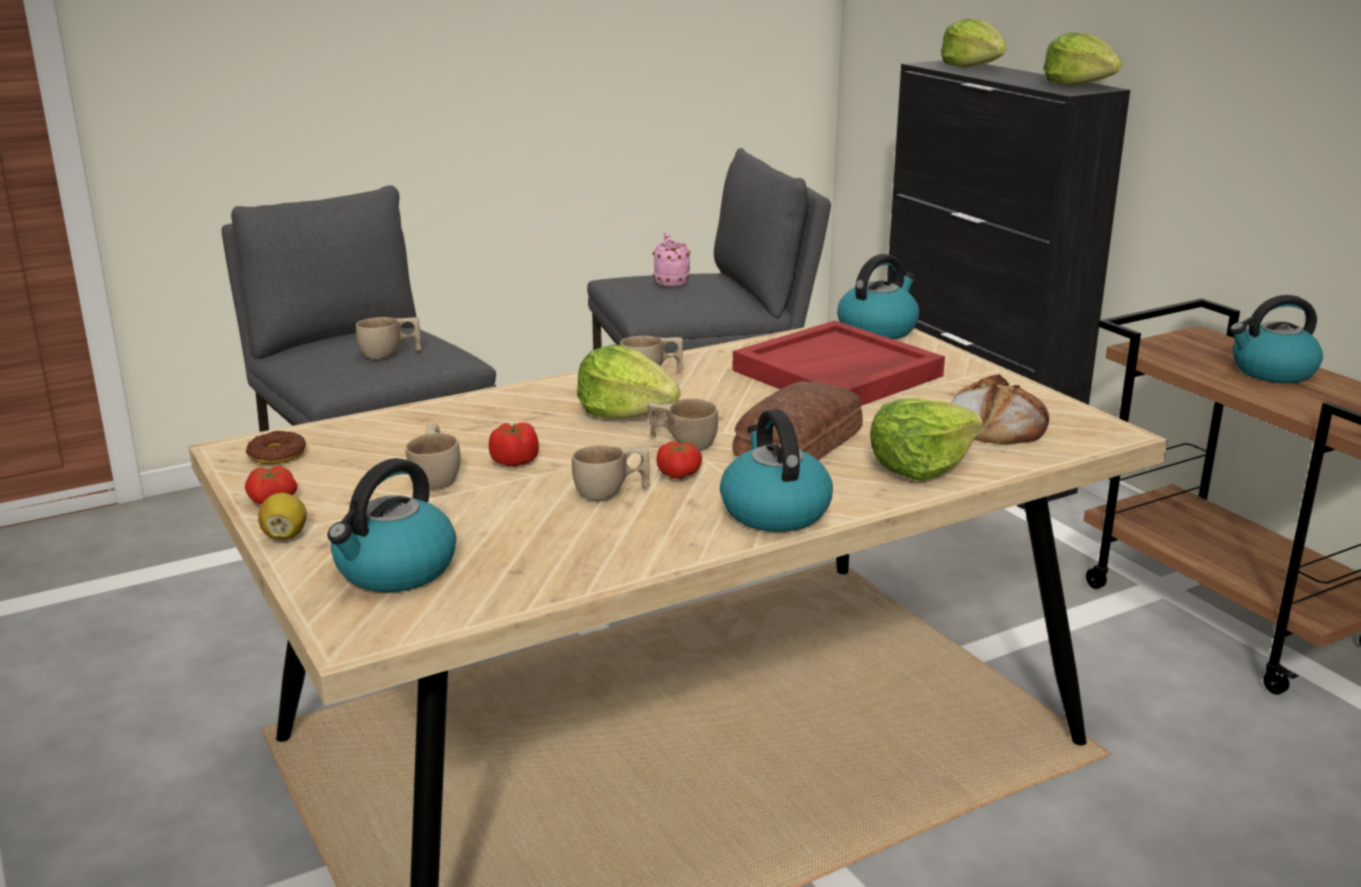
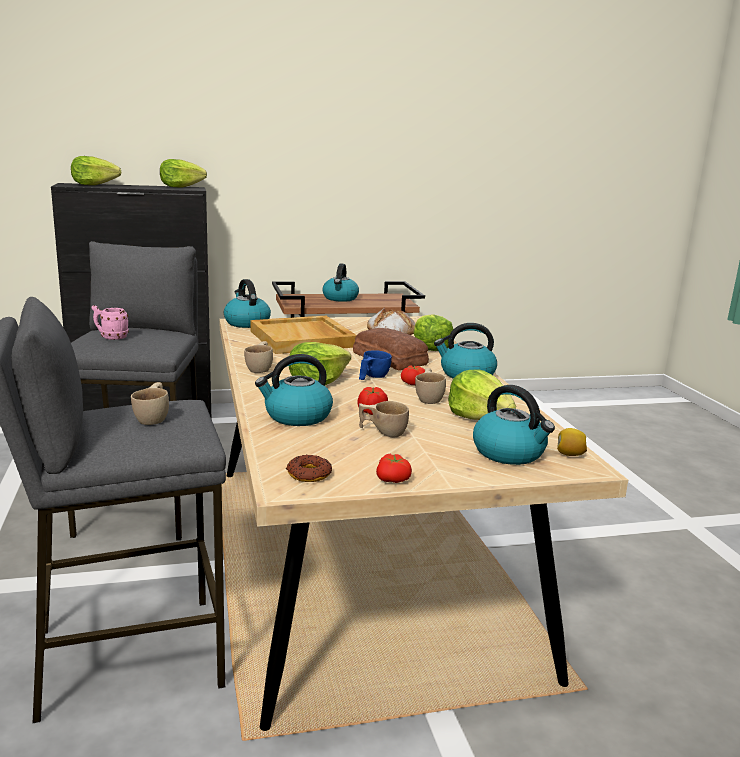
camera: 75 degrees left, 5 degrees down
(285, 536) = (452, 478): lemon -> lemon (569, 454)
(467, 422) = (297, 416): none -> kettle
(548, 537) = (479, 416): none -> lettuce
(682, 443) = (372, 377): beige cup -> blue cup
(837, 374) = (303, 339): red tray -> beige tray

